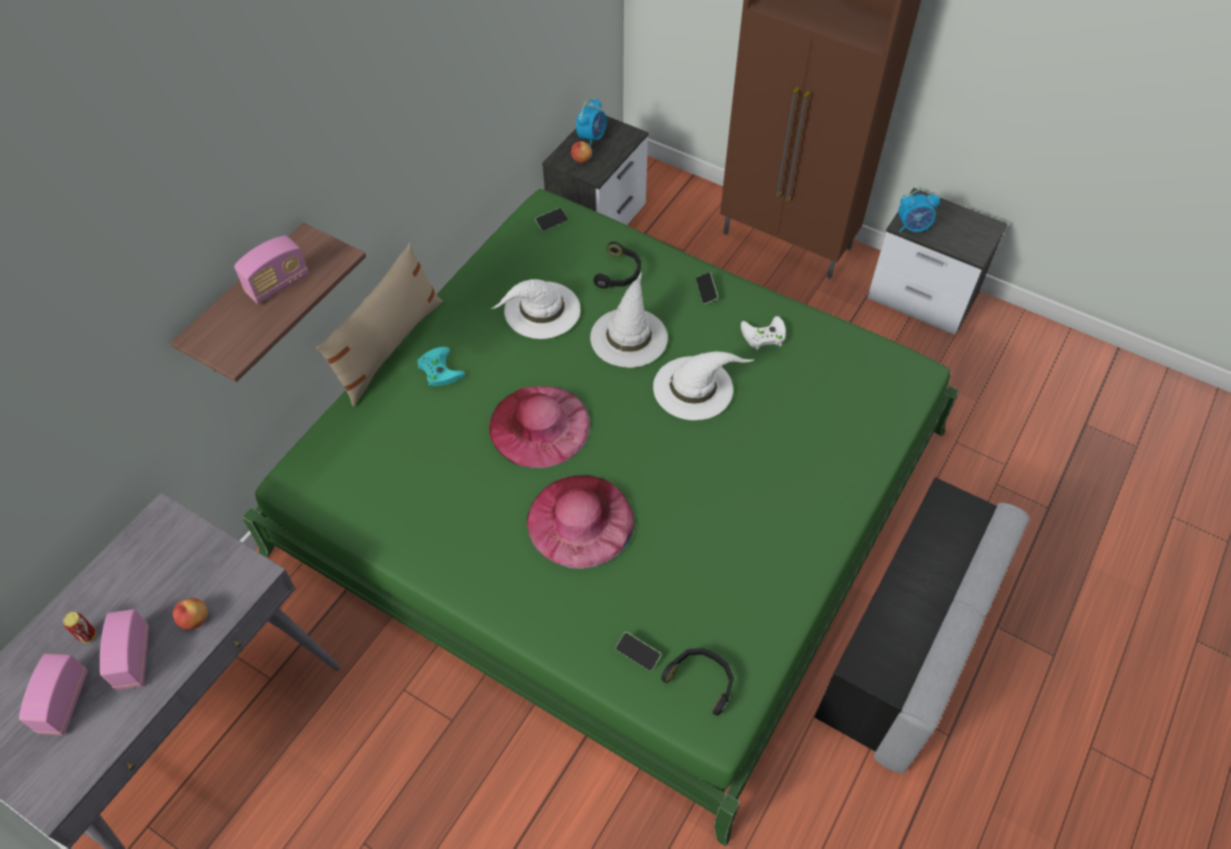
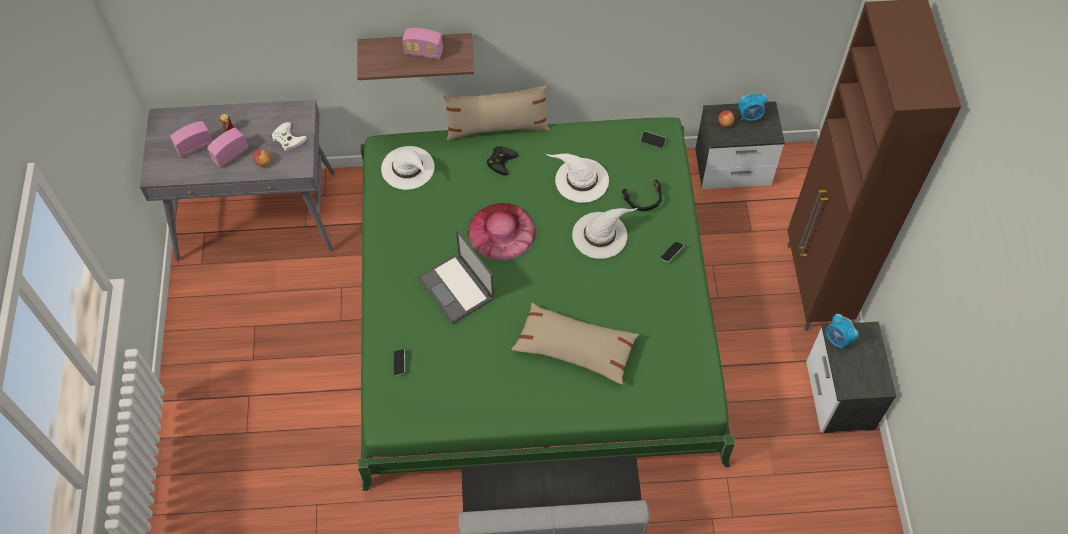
camera: 55 degrees right, 5 degrees up
(438, 369) = (500, 160): turquoise game controller -> black game controller
(580, 520) = (457, 288): pink hat -> laptop
(694, 387) = (591, 289): white hat -> white hat (408, 168)
(702, 680) = (405, 402): black headphones -> none
(760, 448) = (575, 348): none -> beige pillow
(762, 336) = (661, 303): white game controller -> white game controller (287, 138)

